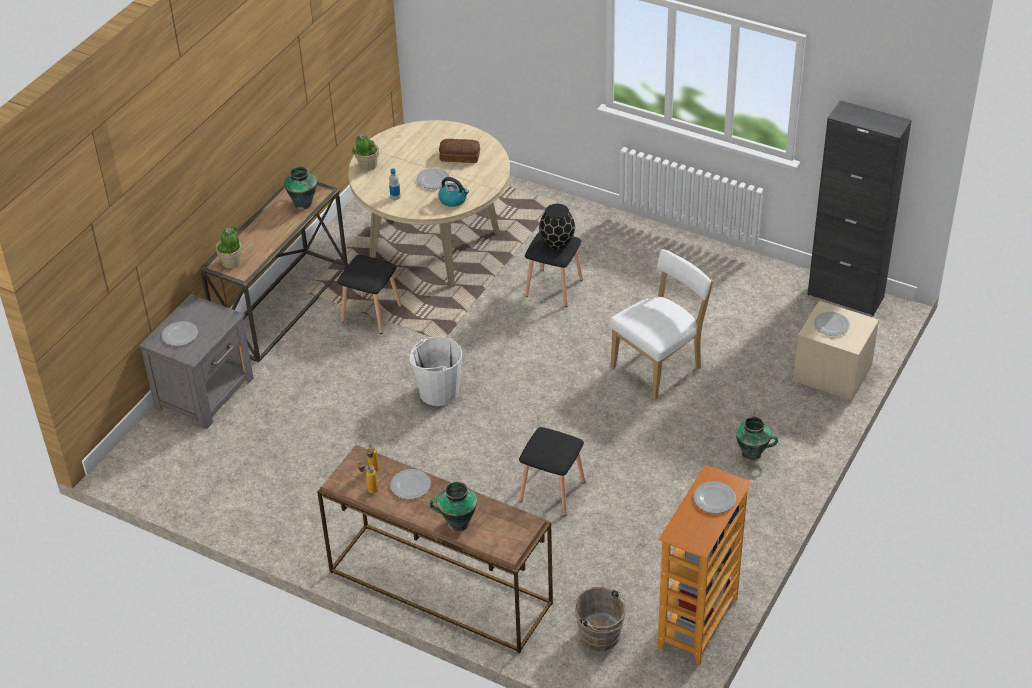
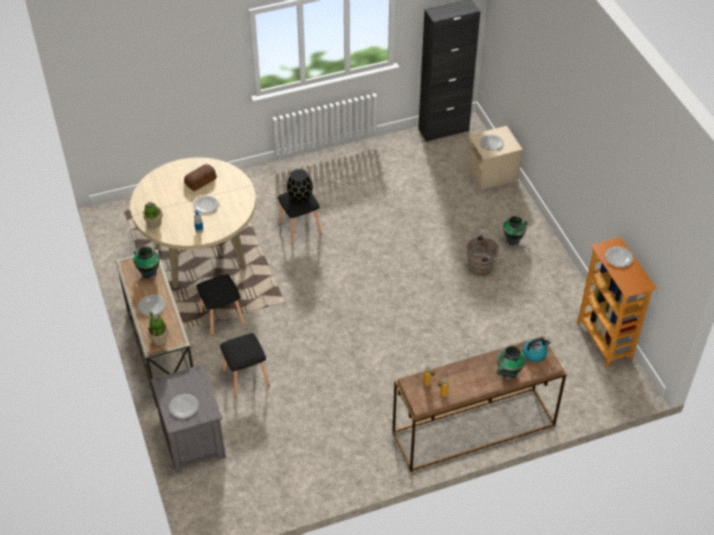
camera: 50 degrees left, 5 degrees up
(410, 486) = (457, 376): plate -> plate (151, 306)
(438, 392) = (323, 330): white bucket -> none
(453, 200) = (235, 208): kettle -> kettle (534, 353)
(551, 491) = (453, 335): black stool -> black stool (245, 378)
(602, 637) = (577, 384): brown bucket -> brown bucket (482, 266)
(659, 366) = (411, 230): white chair -> none

